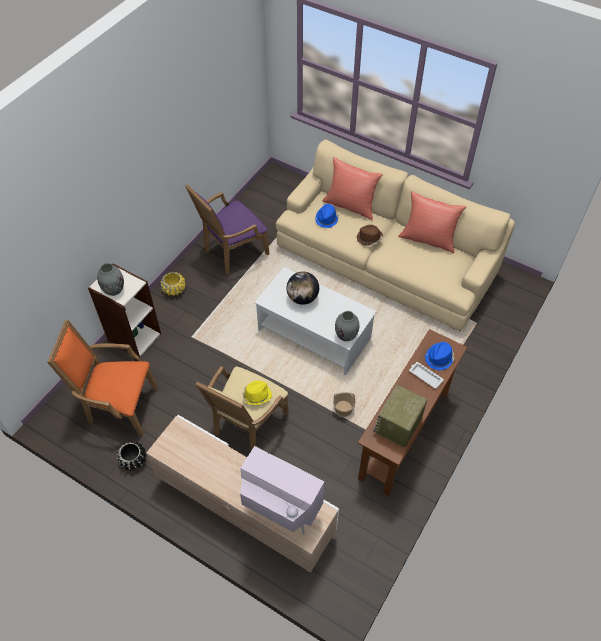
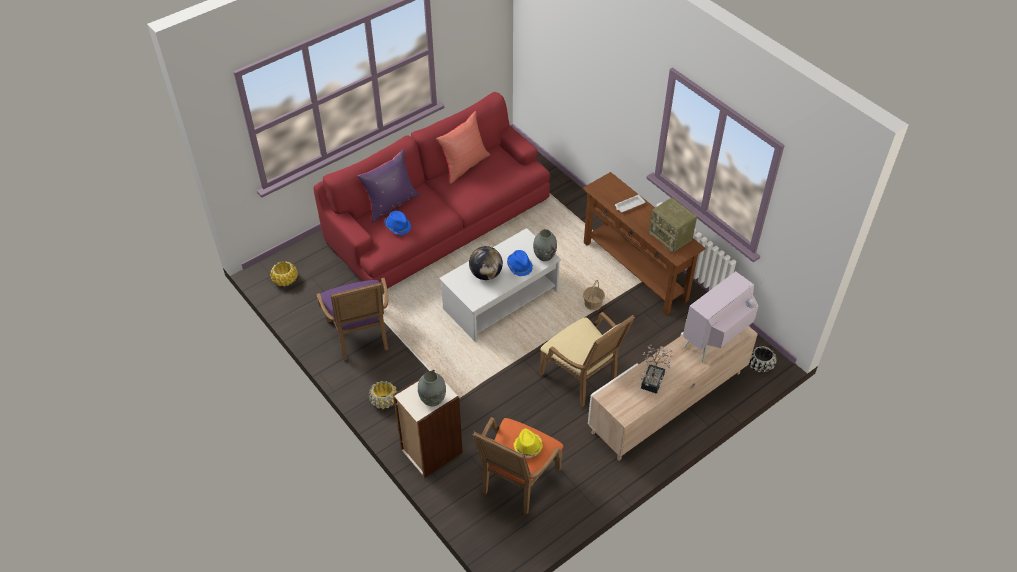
camera: 70 degrees left, 5 degrees down
(133, 460) = (586, 482): black planter -> black planter (759, 365)
(213, 464) = (654, 379): none -> potted plant
(256, 395) = (585, 336): yellow hat -> yellow hat (527, 447)
(271, 188) = (285, 280): none -> yellow planter
(350, 205) = (390, 204): red pillow -> purple pillow
(369, 238) = (441, 204): brown hat -> none
(385, 261) = (439, 221): beige sofa -> red sofa
(439, 358) = (615, 191): blue hat -> blue hat (519, 266)

